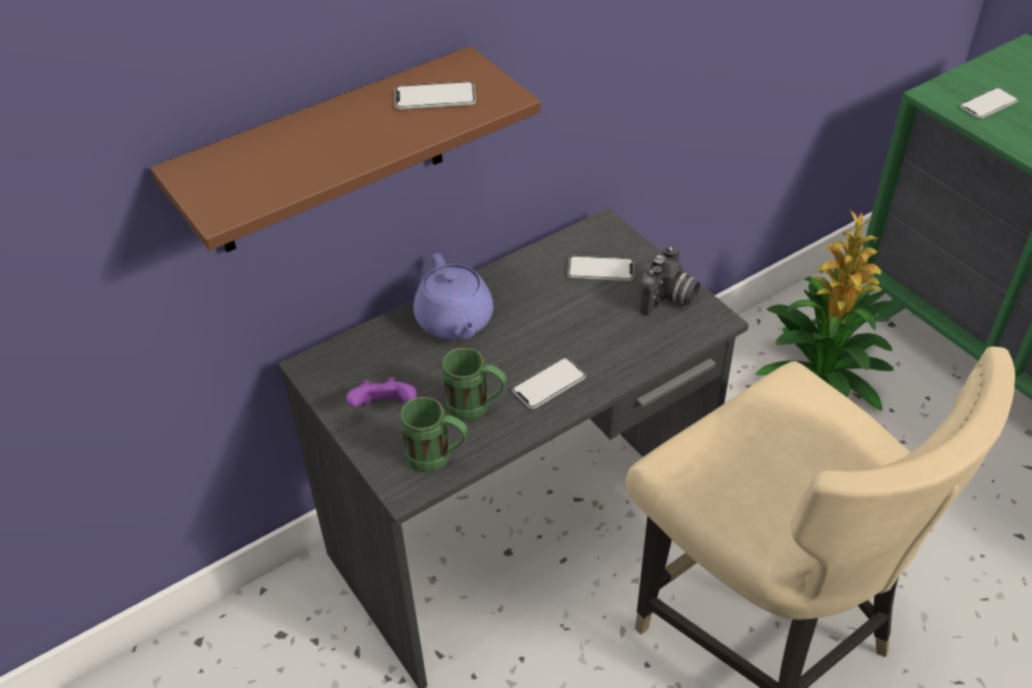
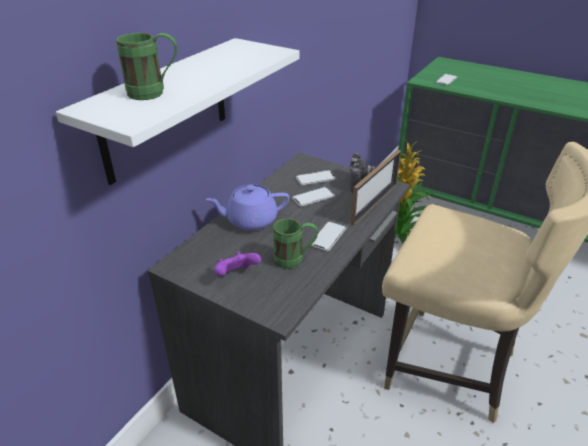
camera: 25 degrees left, 10 degrees down
(328, 154) = (166, 109): brown shelf -> white shelf
(435, 97) = (235, 56): phone -> phone (313, 197)
(438, 460) = (290, 293): green mug -> green mug (154, 93)
(455, 321) = (250, 220): purple teapot -> purple teapot turned 120 degrees clockwise
(661, 344) = (374, 203): none -> picture frame

